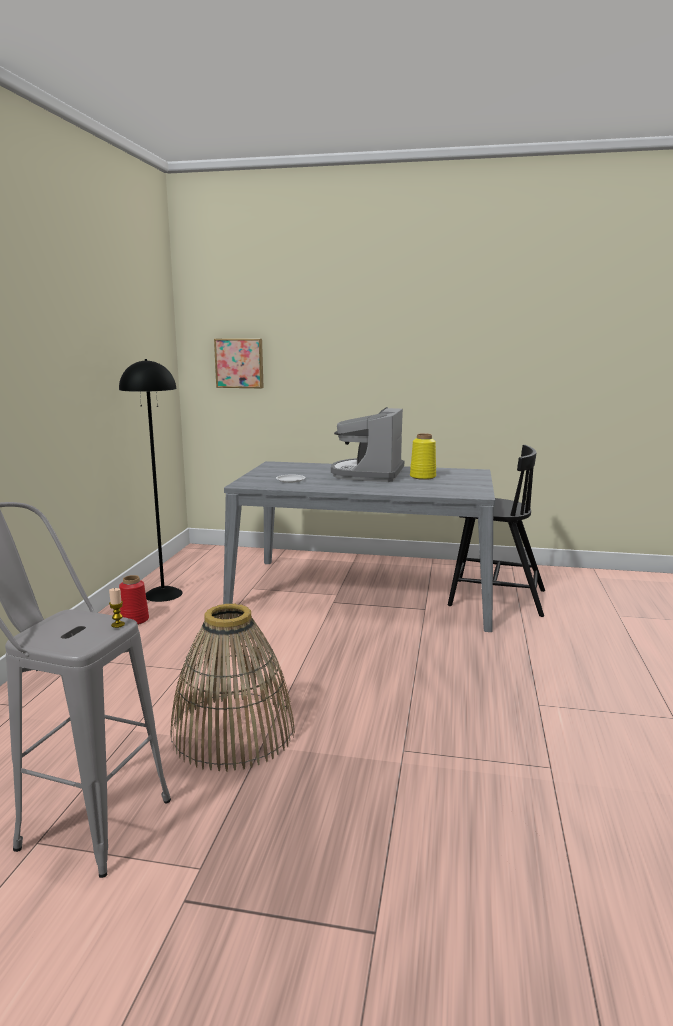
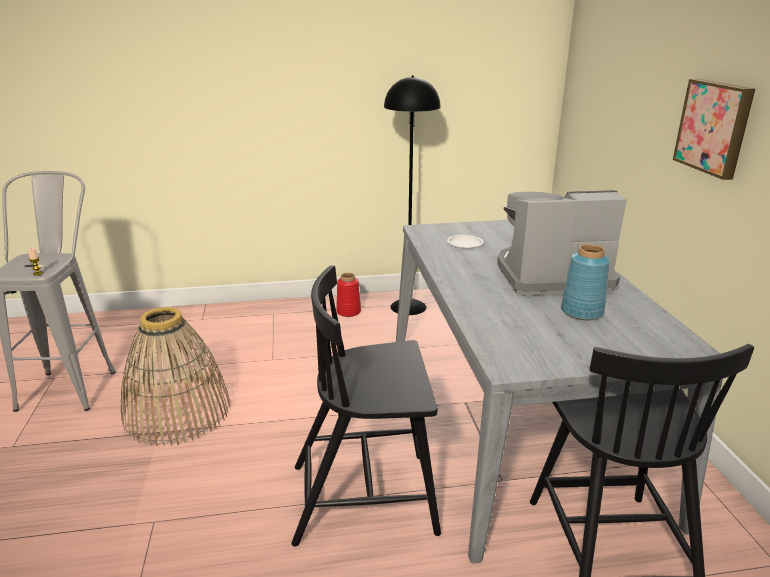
camera: 70 degrees right, 10 degrees up
(239, 363) = (599, 88): picture -> picture (715, 127)
(419, 653) = (366, 497): none -> black chair
(422, 477) = (582, 311): yellow vase -> blue vase

